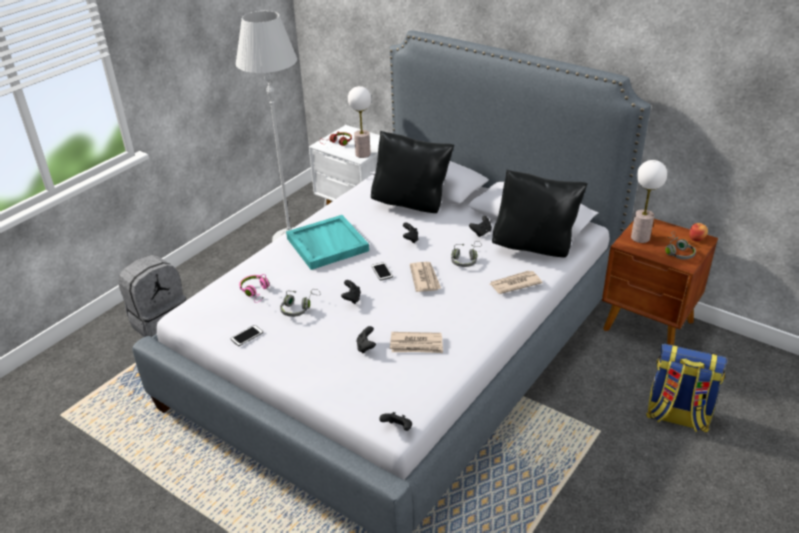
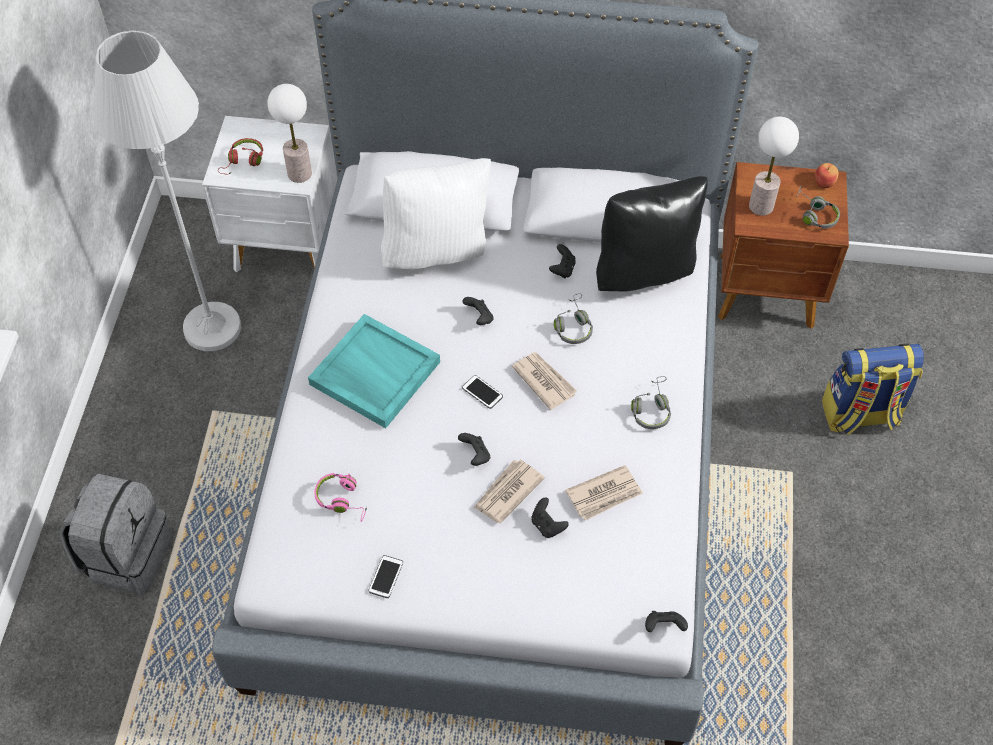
camera: 30 degrees left, 20 degrees up
(299, 307) = (420, 500): grey headphones -> grey headphones (651, 408)
(411, 204) = (437, 251): black pillow -> white pillow
(514, 284) = (657, 344): newspaper -> newspaper (507, 492)

